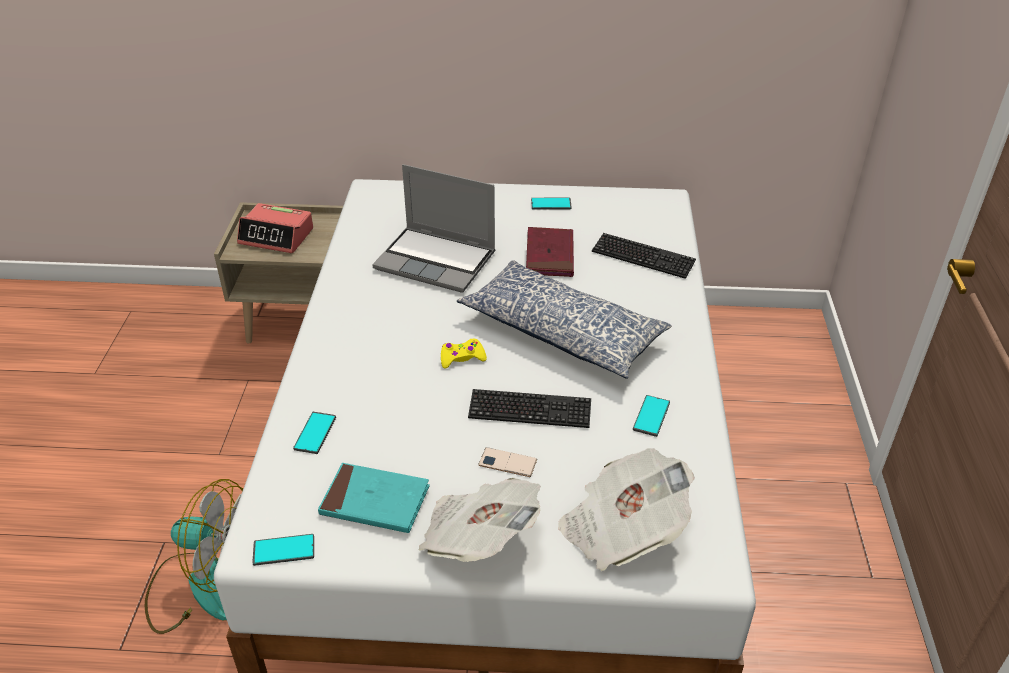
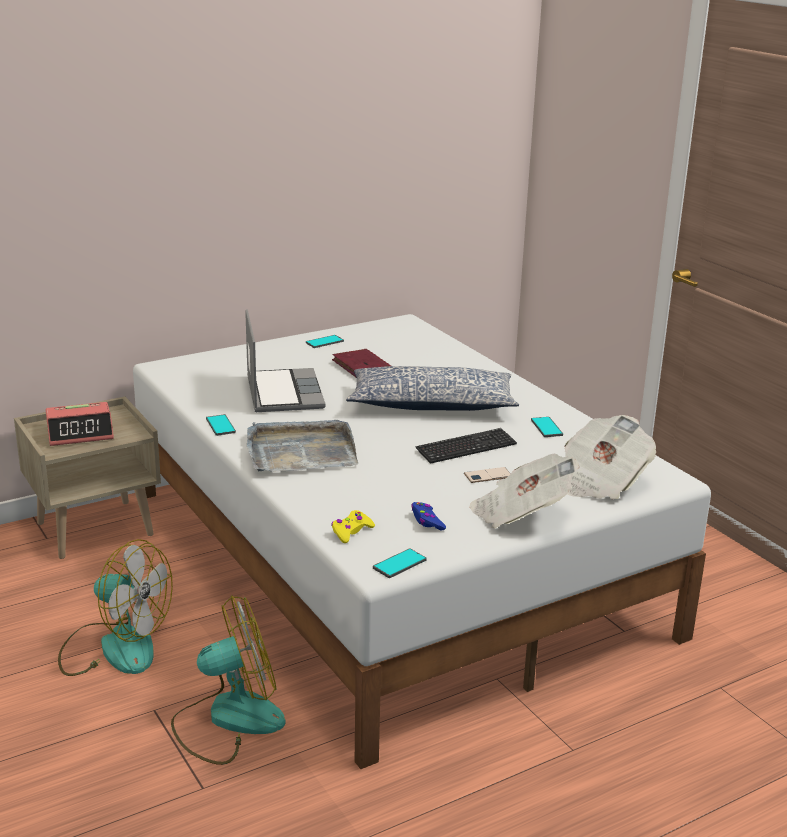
camera: 35 degrees left, 15 degrees down
(198, 458) = (114, 647): none -> fan
(315, 433) = (330, 504): phone -> phone (220, 425)
(366, 348) = (300, 451): none -> grey tray
(375, 501) = (427, 521): turquoise book -> blue game controller
(437, 261) = (282, 392): laptop -> laptop turned 90 degrees counterclockwise
(462, 358) = (380, 436): yellow game controller -> yellow game controller (351, 531)
(643, 257) = (432, 354): keyboard -> none

